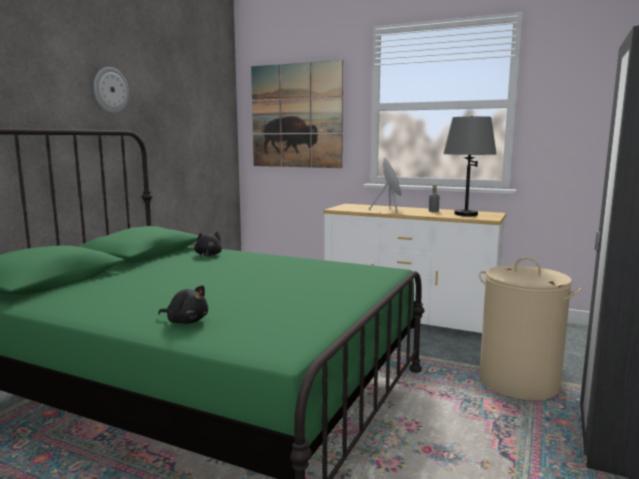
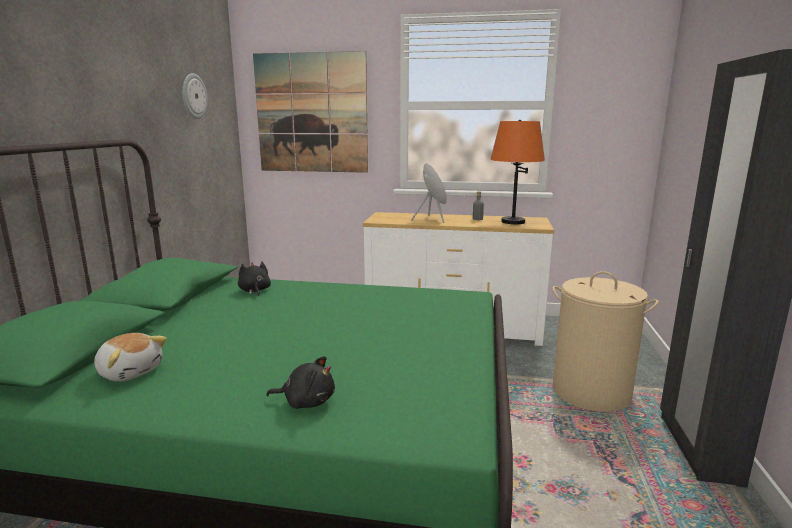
camera: 15 degrees left, 5 degrees up
(79, 293) = (130, 371): none -> plush toy
(110, 90) = (100, 87): wall clock -> wall clock (193, 96)
(465, 214) = (512, 222): grey table lamp -> orange table lamp

